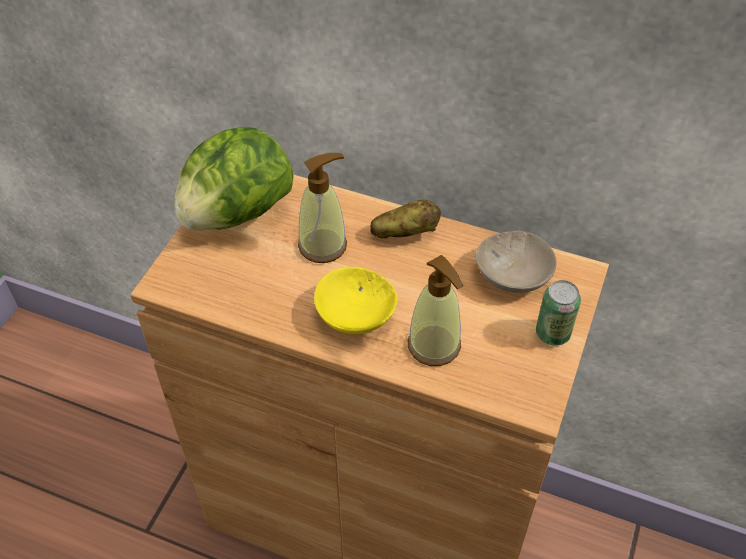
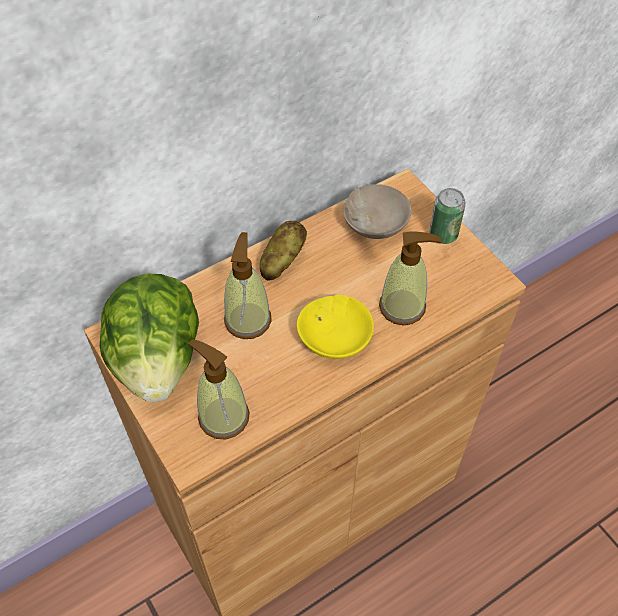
camera: 55 degrees left, 5 degrees up
(215, 283) = (223, 416): none -> soap dispenser

